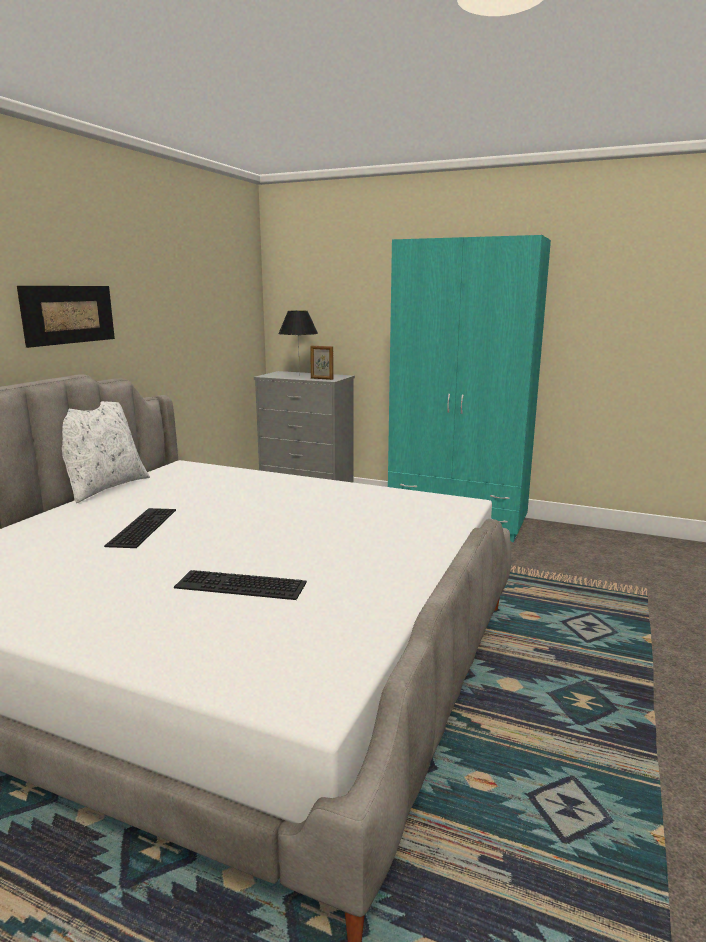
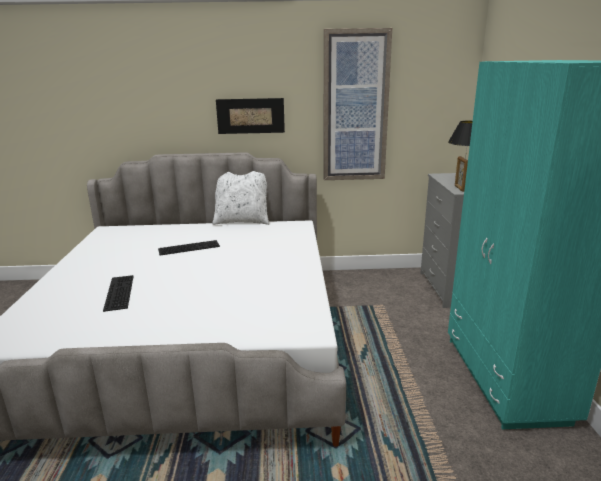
camera: 65 degrees right, 5 degrees up
(179, 301) = (355, 107): none -> picture

